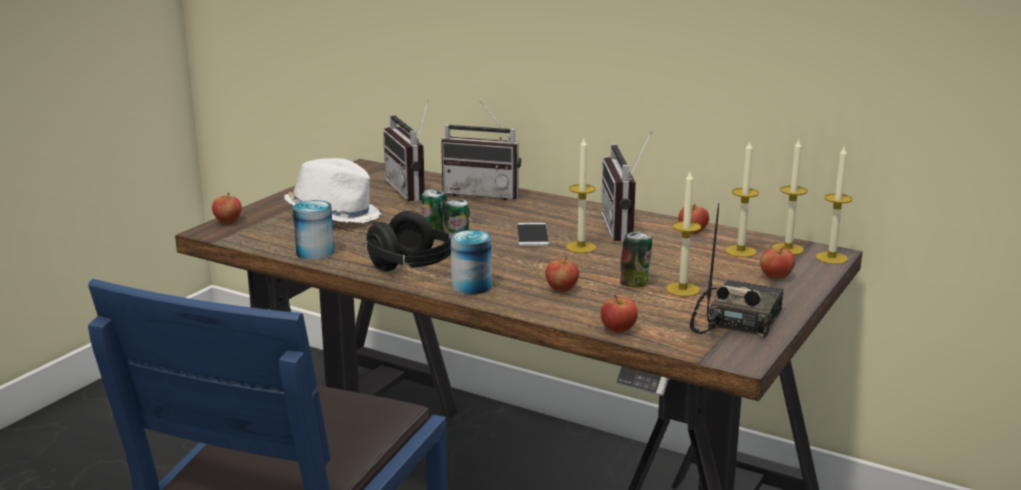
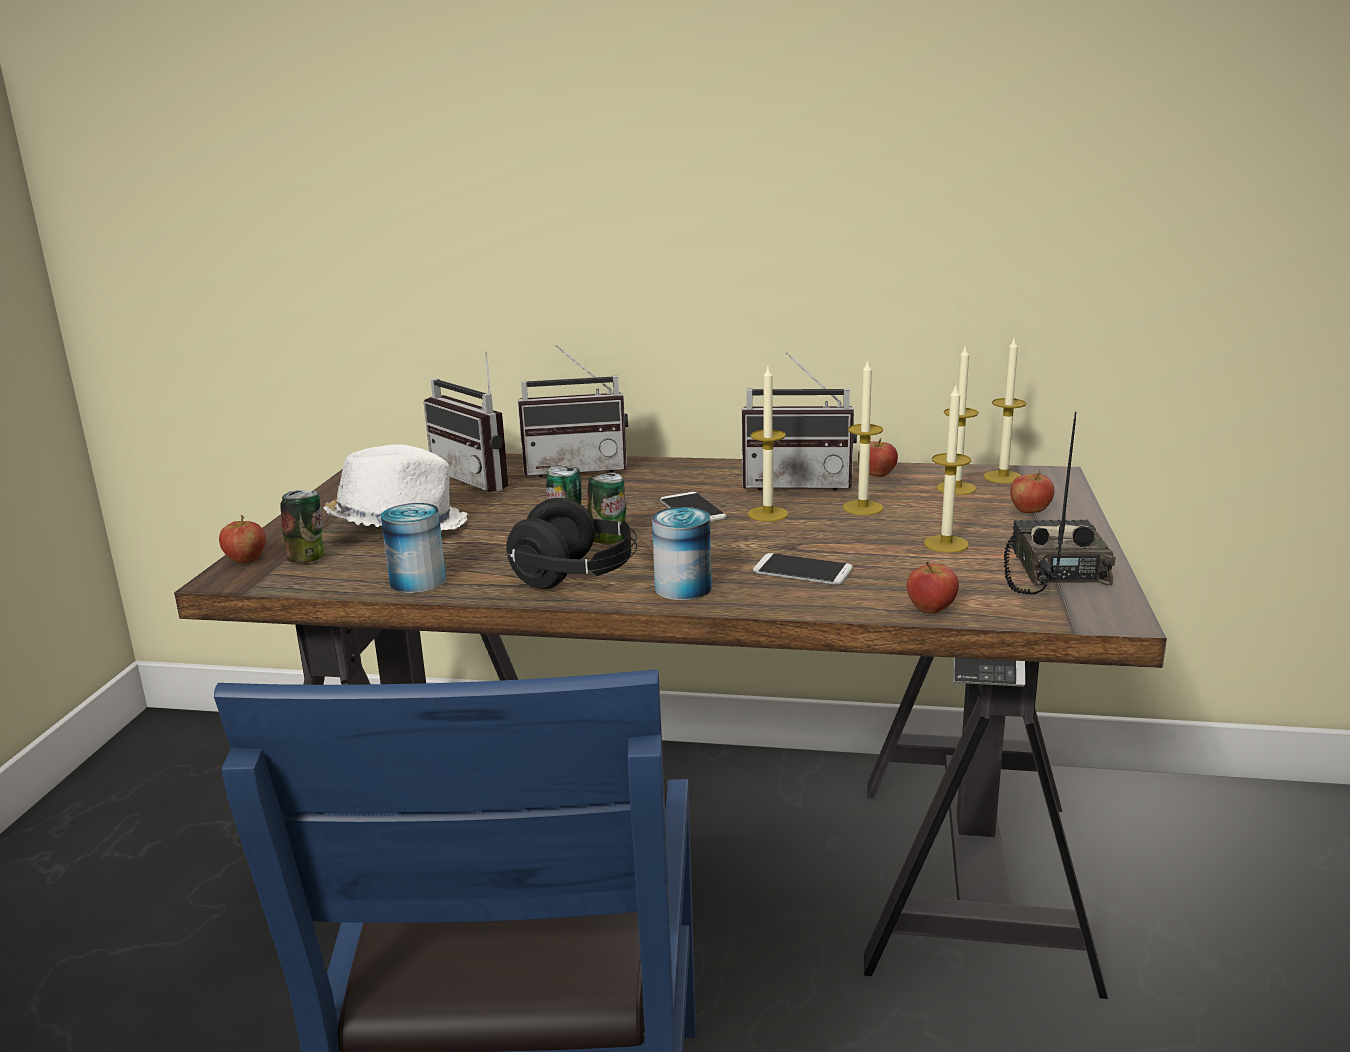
camera: 20 degrees left, 0 degrees up
(561, 289) = (802, 570): apple -> phone
(627, 229) = (798, 483): radio -> radio turned 60 degrees counterclockwise
(635, 284) = (883, 547): can -> can (308, 558)
(831, 258) = (1060, 479): candle -> candle (862, 508)

